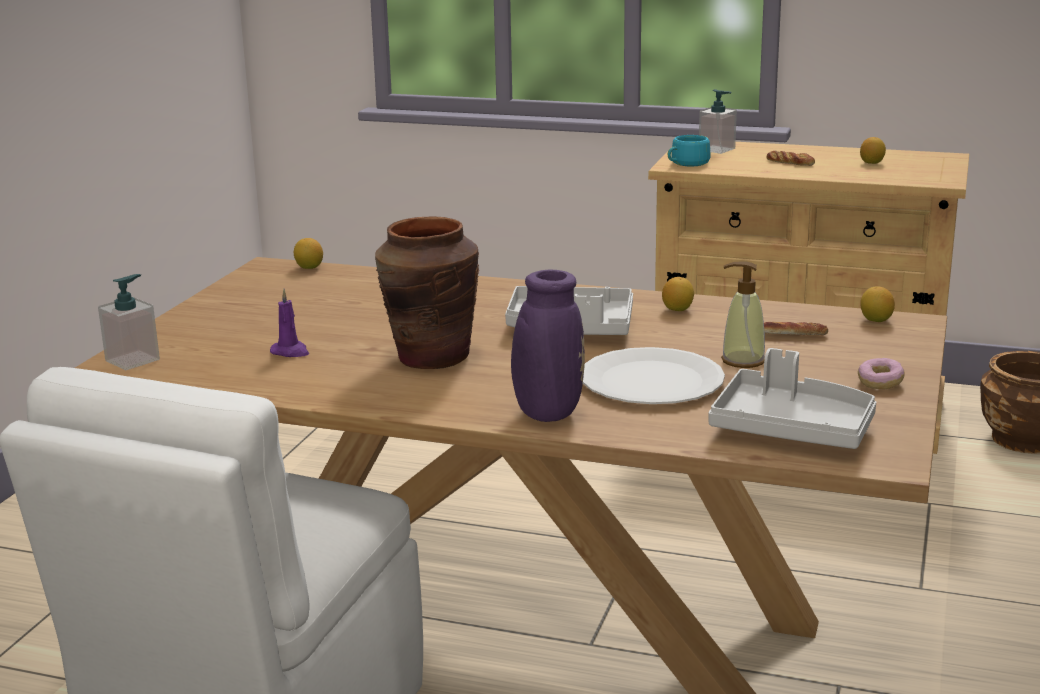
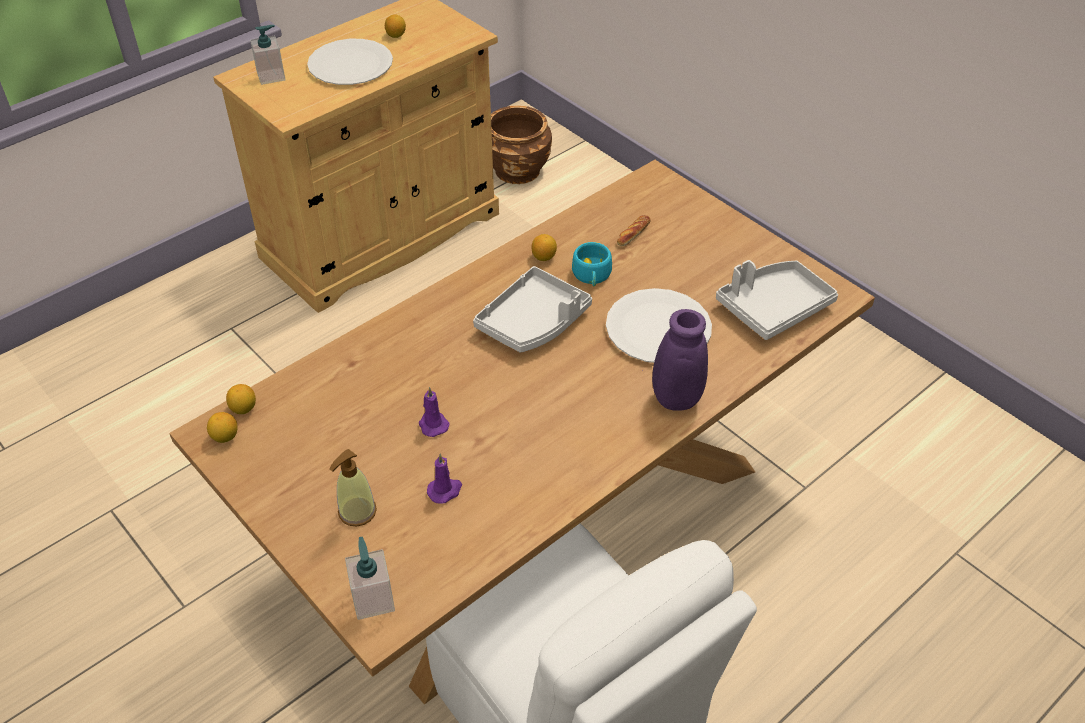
camera: 60 degrees left, 25 degrees up
(370, 327) = (433, 424): none -> purple candle
(432, 357) = (527, 415): brown vase -> none
(686, 163) = (290, 107): turquoise cup -> turquoise cup (592, 276)
(742, 361) = (657, 274): soap dispenser -> soap dispenser (357, 512)
(790, 163) = (350, 65): bread -> white plate
(876, 320) = (639, 189): lemon -> lemon (225, 437)
(880, 383) = (735, 240): donut -> none

